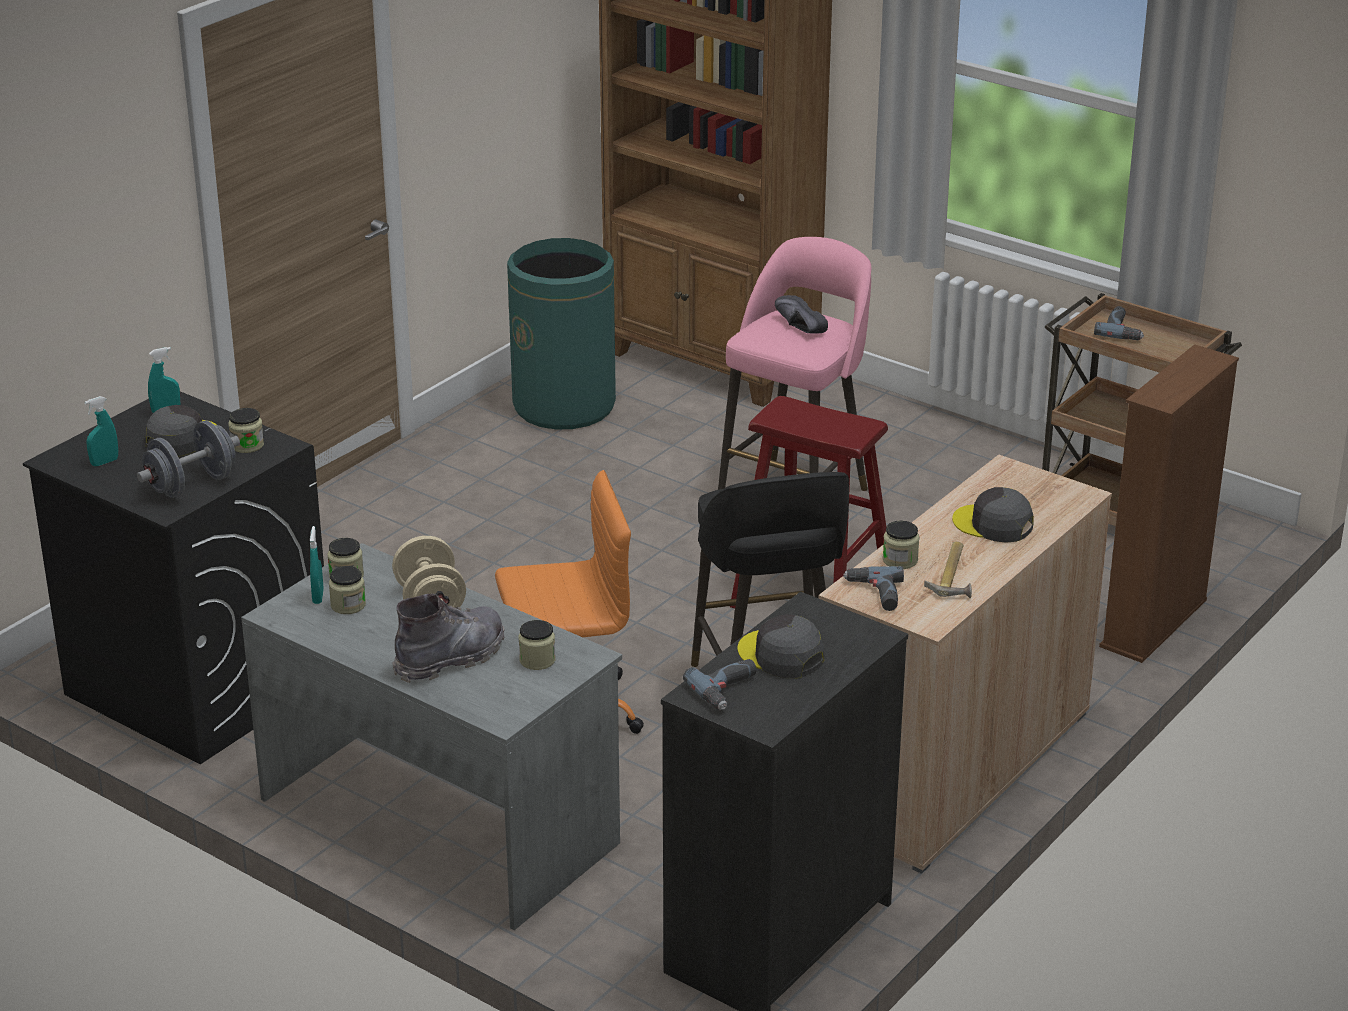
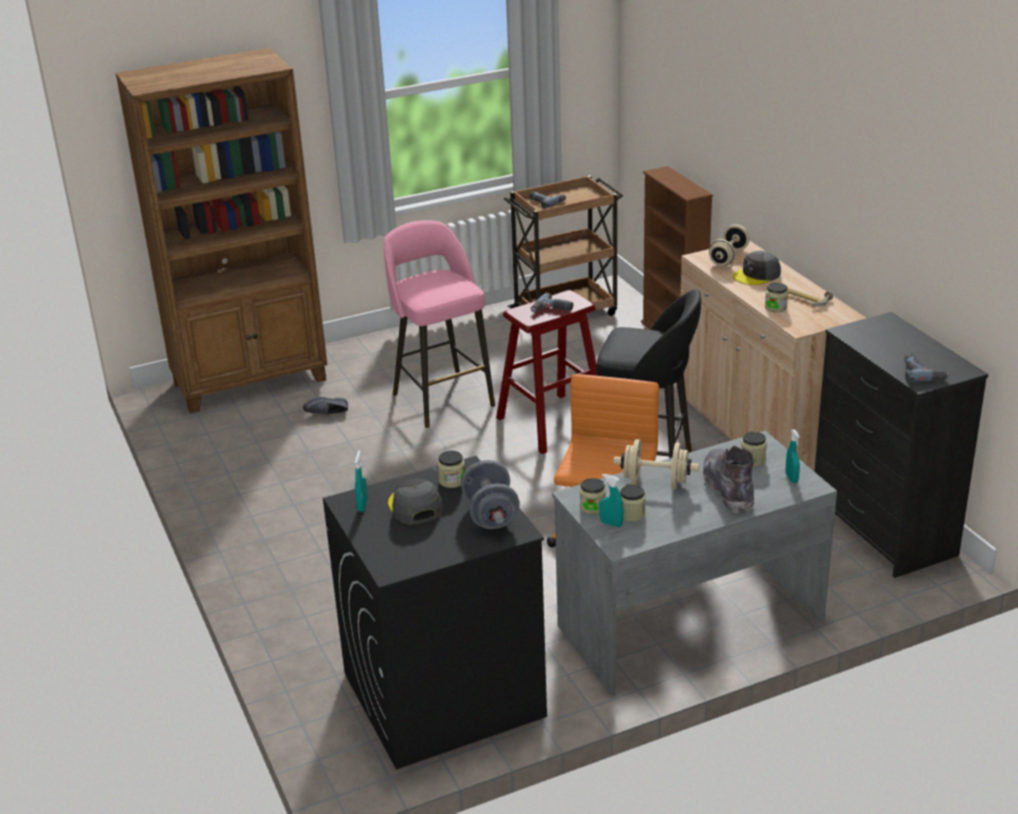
camera: 60 degrees left, 0 degrees up
(104, 462) = (417, 547): turquoise spray bottle -> turquoise spray bottle (791, 478)
(564, 406) = (238, 448): green trash can -> none
(781, 655) = (893, 349): grey cap -> none
(796, 327) = (431, 283): black shoe -> black shoe (328, 414)
(874, 594) = (807, 323): power drill -> power drill (552, 310)
(1030, 490) = (728, 257): none -> beige dumbbell

